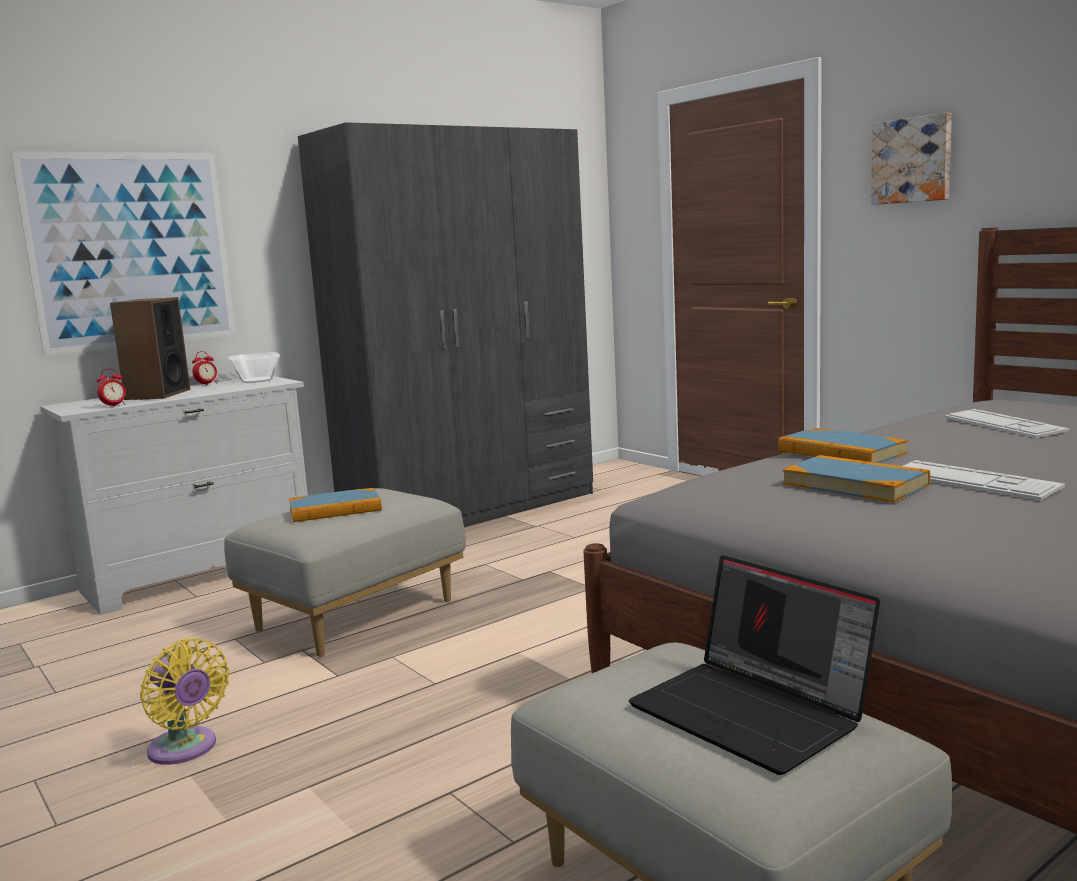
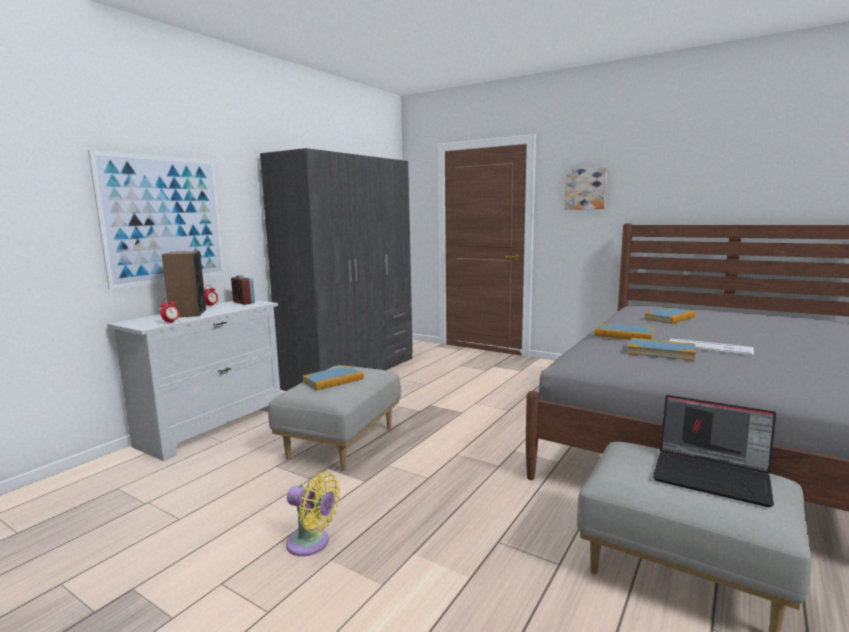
camera: 20 degrees left, 0 degrees up
(257, 380) = (244, 302): bowl -> alarm clock
(1003, 425) = (669, 318): keyboard -> book

